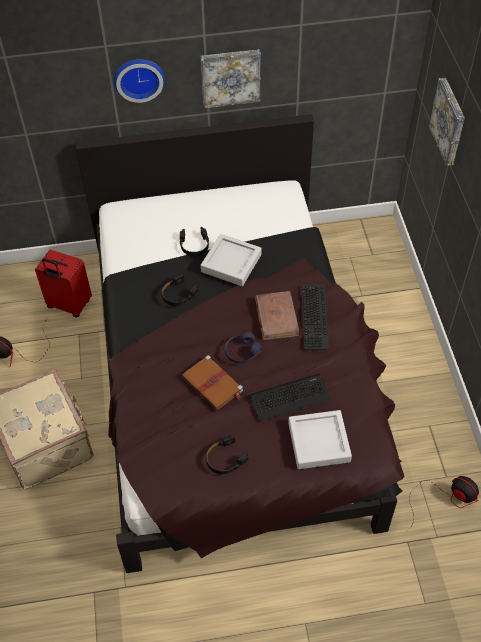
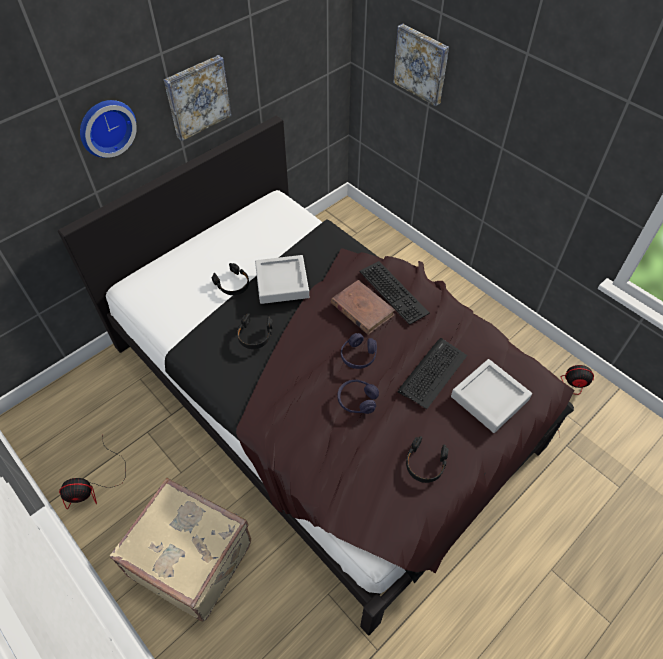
camera: 35 degrees left, 0 degrees up
(69, 305) = (117, 410): red suitcase -> none
(213, 385) = (357, 400): brown book -> purple headphones

